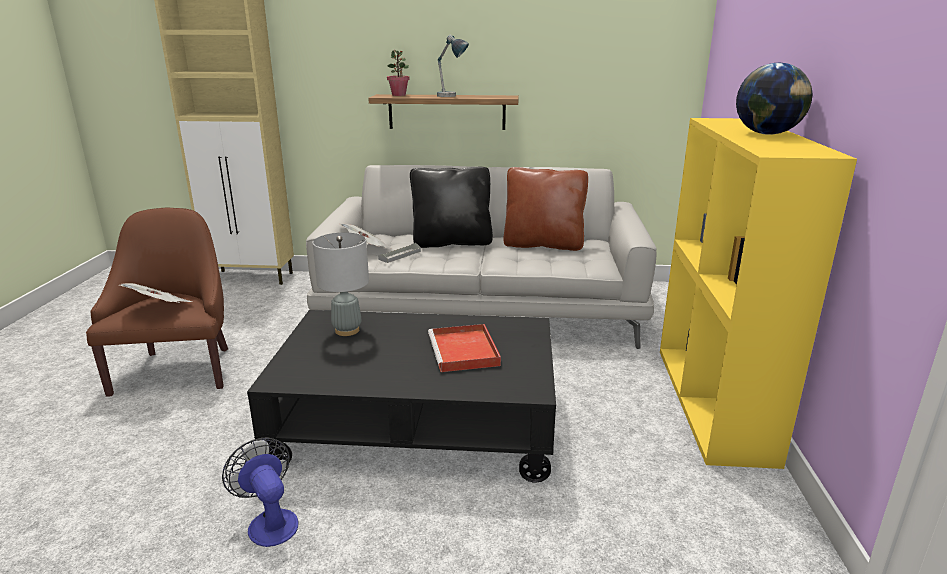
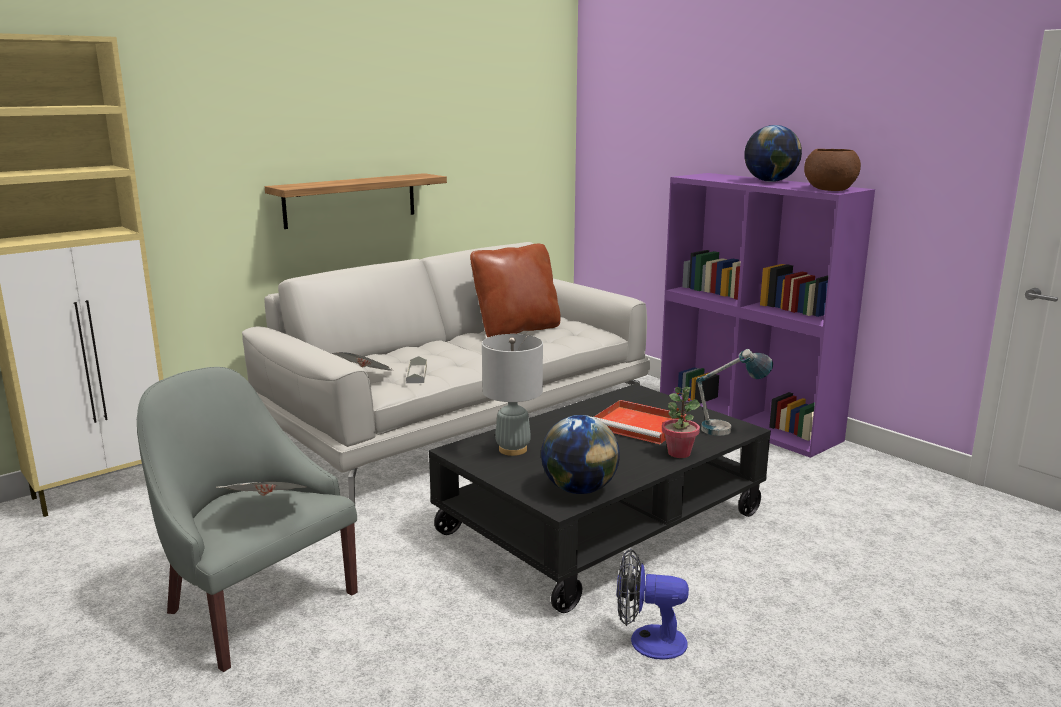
camera: 45 degrees left, 5 degrees down
(178, 369) = (254, 605): brown armchair -> grey armchair
(310, 377) = (579, 489): none -> globe
(399, 95) = (302, 184): potted plant -> potted plant (679, 453)
(451, 96) = (370, 180): table lamp -> table lamp (729, 430)
(452, 242) = (432, 350): black pillow -> none
(714, 402) = (748, 421): yellow bookcase -> purple bookcase
(784, 150) = (829, 189): none -> brown bowl

